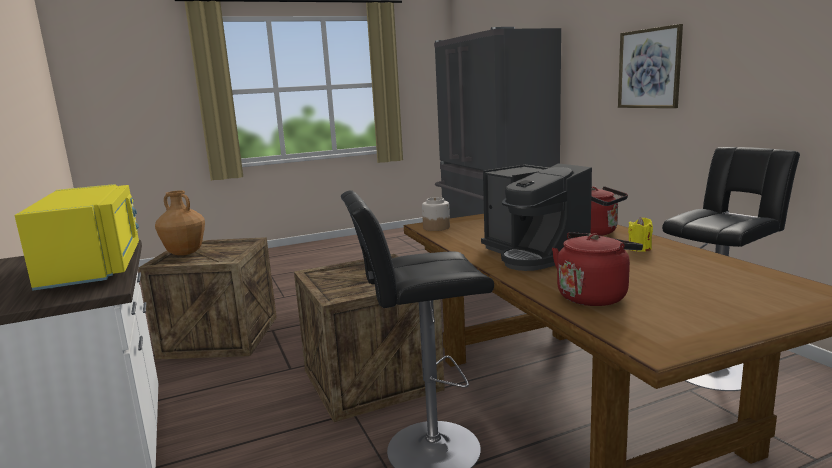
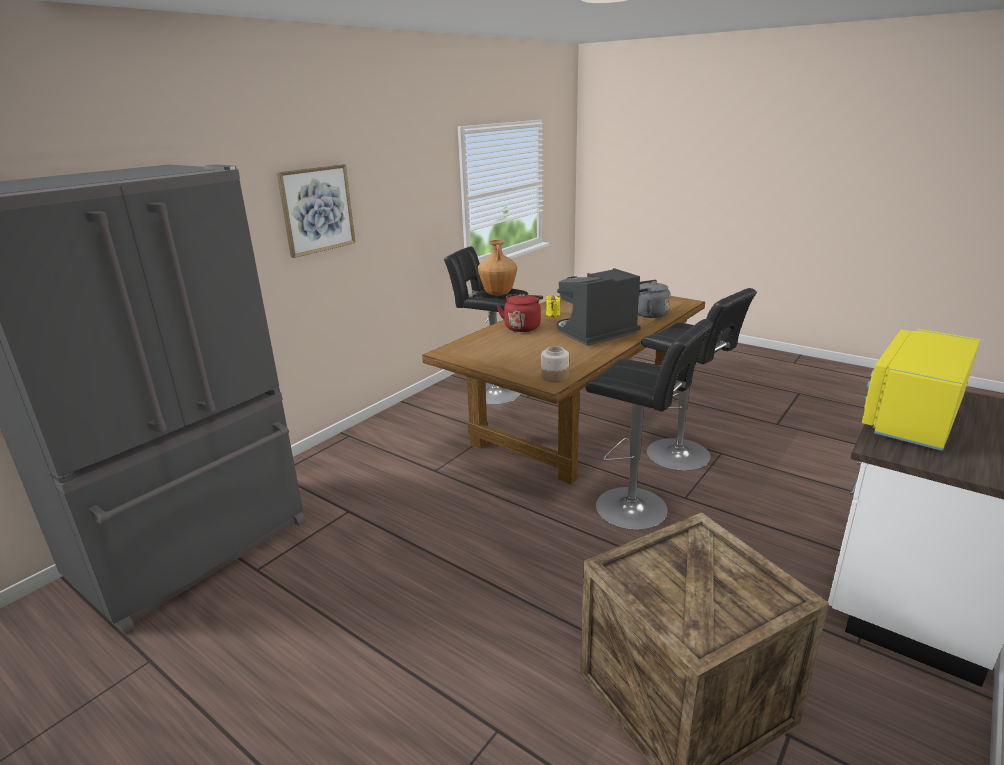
camera: 120 degrees left, 10 degrees up
(184, 253) = (733, 604): brown vase -> brown vase (498, 294)
(371, 379) = (636, 509): crate -> black stool
(534, 254) = (595, 333): coffee machine -> coffee machine turned 150 degrees counterclockwise
(594, 296) = (648, 314): red kettle -> grey kettle

